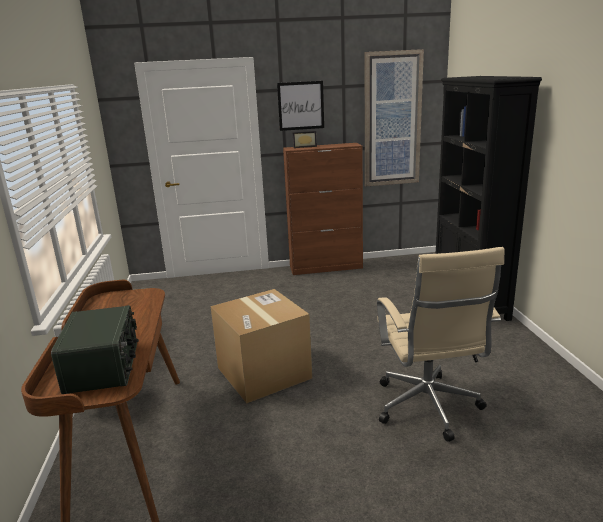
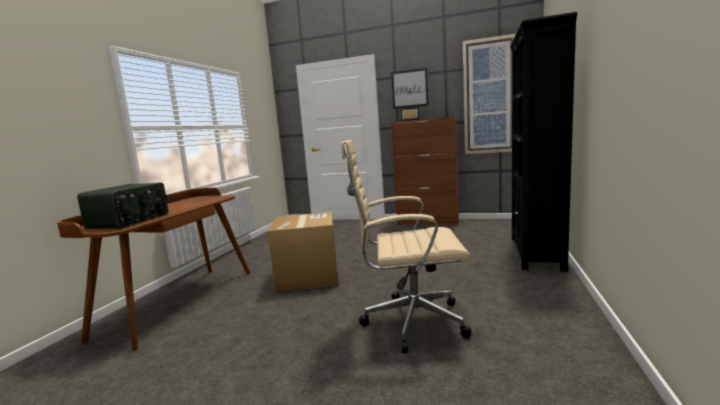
camera: 25 degrees right, 10 degrees down
(428, 409) = (409, 322): beige office chair -> beige office chair turned 75 degrees clockwise

